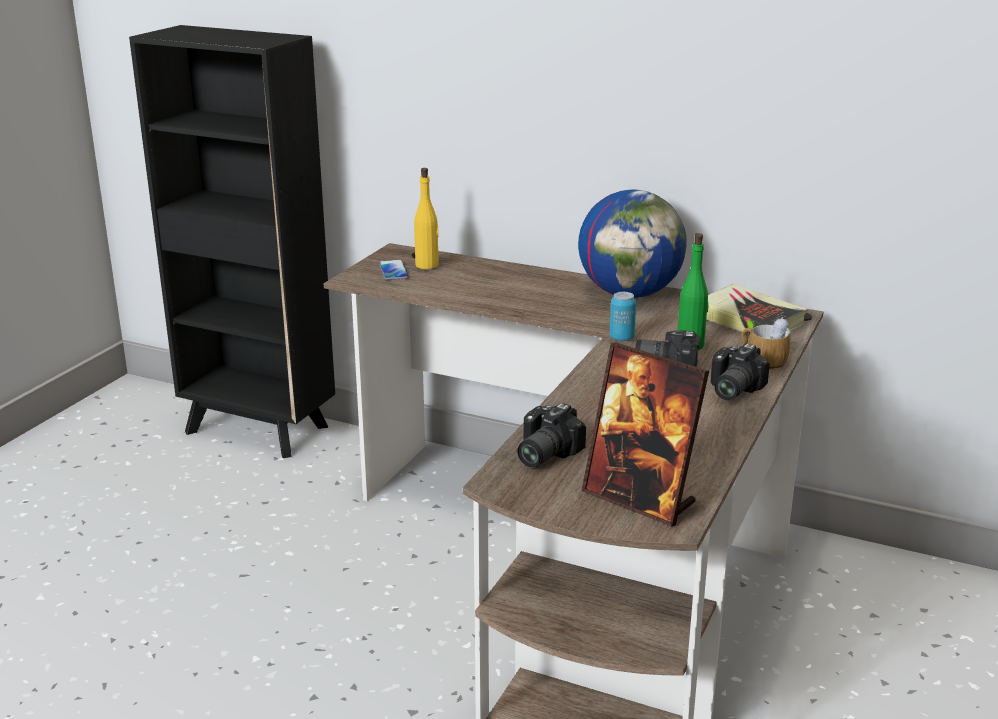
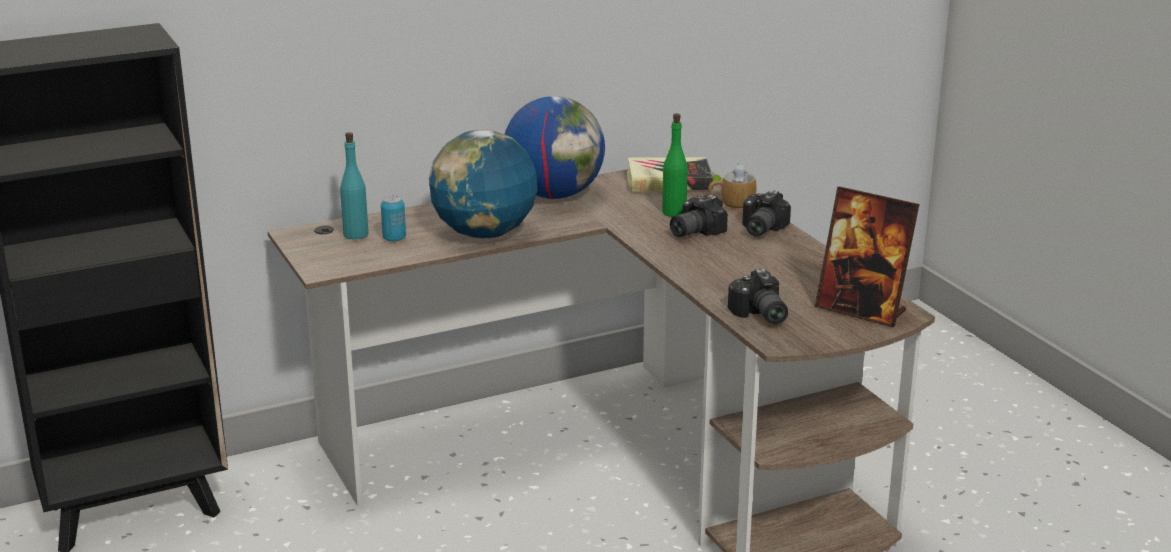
camera: 50 degrees left, 0 degrees up
(393, 271) = (338, 250): phone -> none
(427, 265) = (356, 234): yellow bottle -> turquoise bottle
(507, 299) = (484, 234): none -> globe
(621, 338) = (624, 226): can -> can (394, 239)
(639, 499) = (861, 310): picture frame -> picture frame turned 45 degrees clockwise
(730, 389) = (759, 229): camera -> camera turned 45 degrees clockwise

